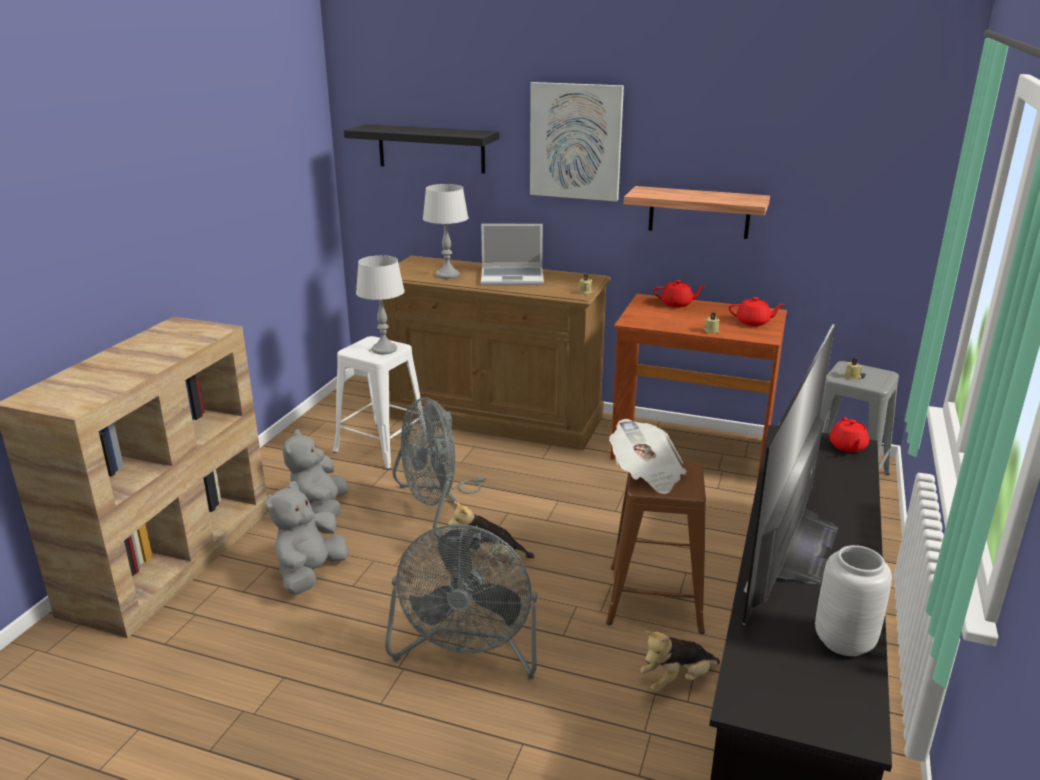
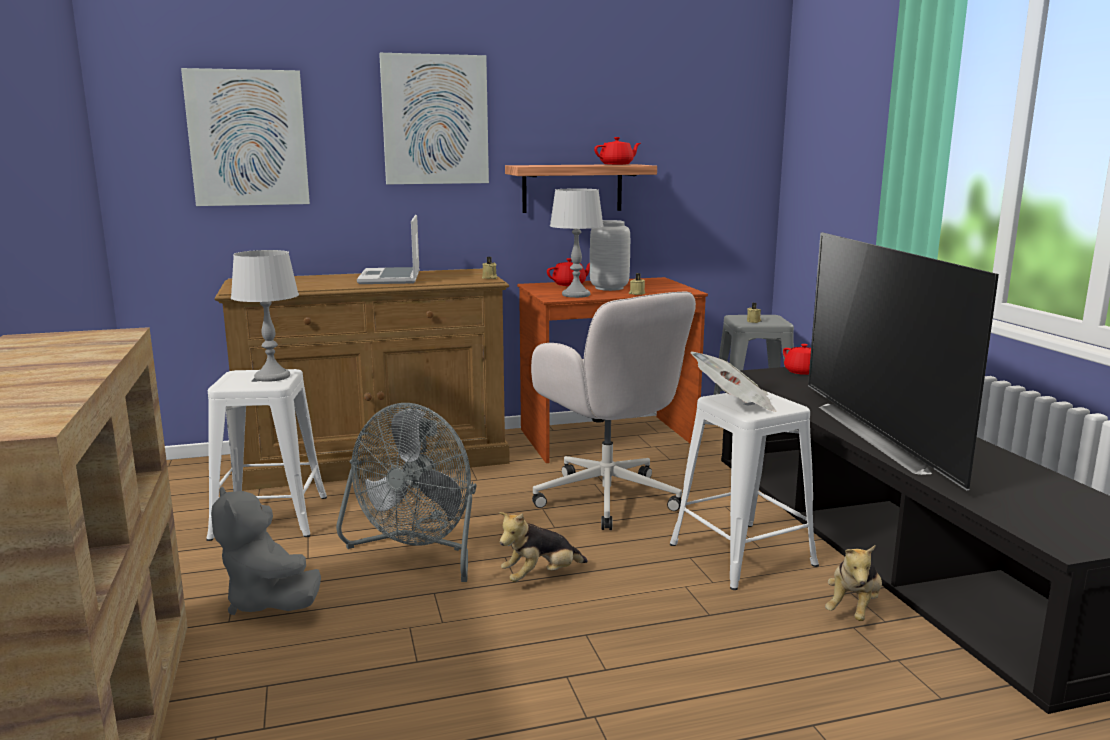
camera: 35 degrees left, 10 degrees down
(310, 574) = (342, 671): grey plush toy -> none
(431, 148) = (248, 138): black shelf -> picture
(447, 275) = (309, 284): grey table lamp -> grey table lamp (575, 295)
(464, 648) = (632, 667): grey fan -> none
(513, 278) = (391, 278): laptop -> laptop turned 120 degrees clockwise
(615, 508) = (606, 498): none -> white office chair
(655, 598) = (742, 554): brown stool -> white stool
(753, 322) = (658, 285): red teapot -> red teapot (617, 164)
(844, 642) = (1037, 481): grey vase -> grey vase (609, 288)

